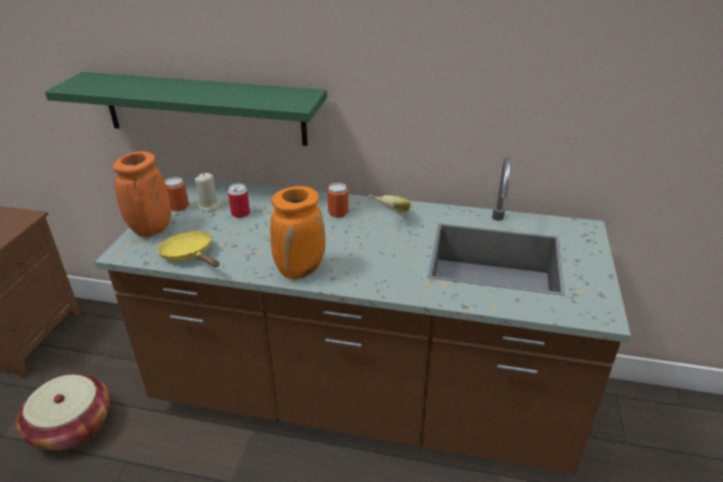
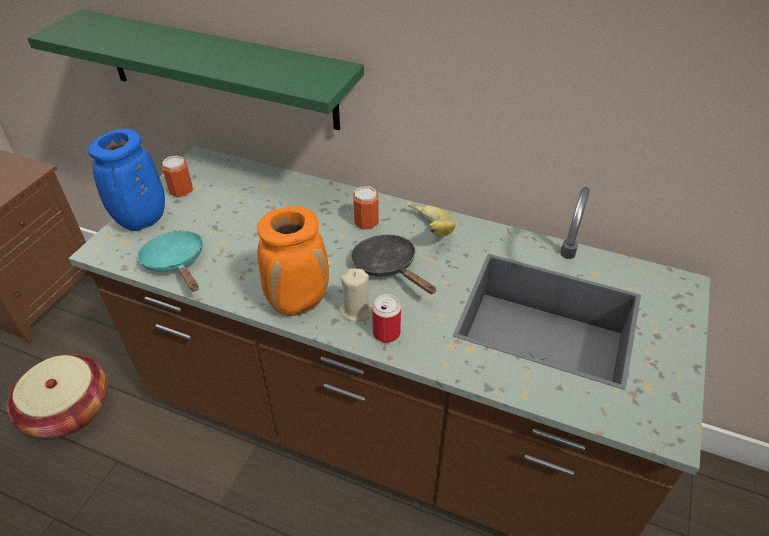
camera: 10 degrees right, 10 degrees up
(151, 231) = (142, 222): orange vase -> blue vase
(190, 255) = (176, 263): yellow frying pan -> turquoise frying pan
(209, 206) = (216, 194): beige candle -> beige candle (357, 310)
(240, 213) = (250, 209): can -> can (386, 333)
(364, 240) = (388, 267): none -> black frying pan

